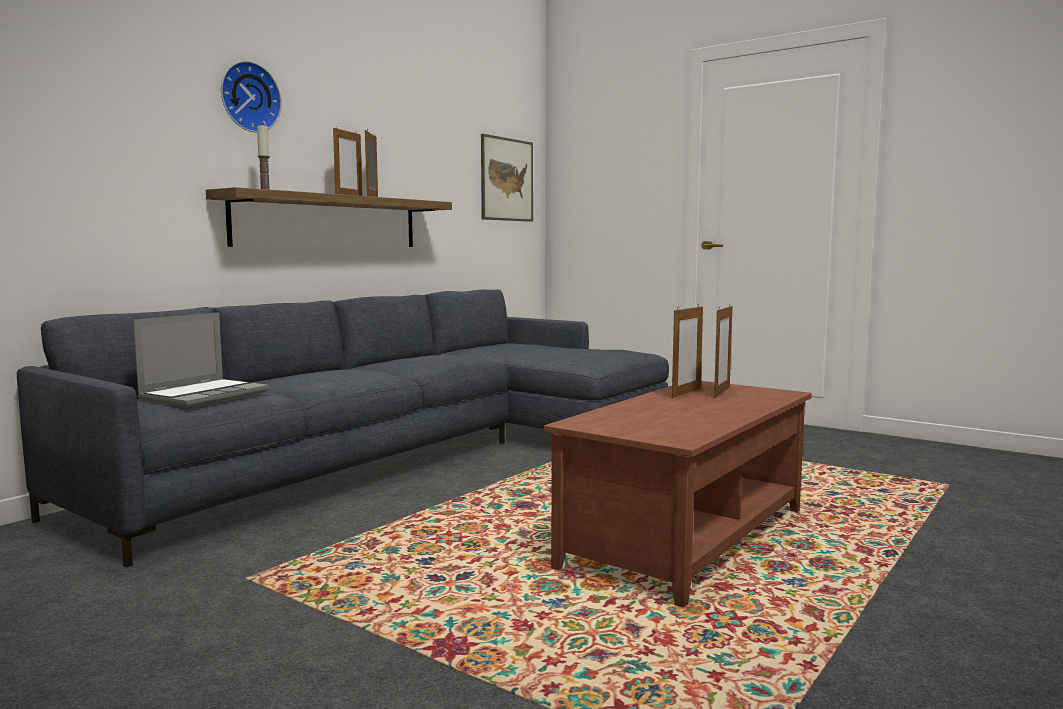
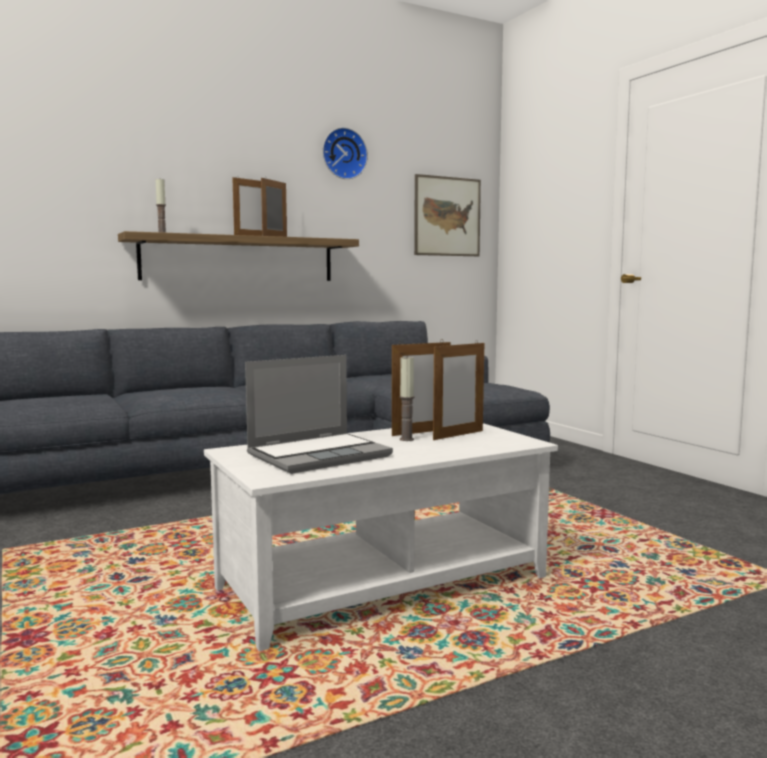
camera: 25 degrees right, 0 degrees up
(205, 395) = (58, 399): laptop -> laptop (319, 455)
(248, 97) = (159, 156): wall clock -> wall clock (343, 154)
(685, 538) = (382, 583): brown coffee table -> white coffee table
(692, 399) = (406, 439): none -> candle

